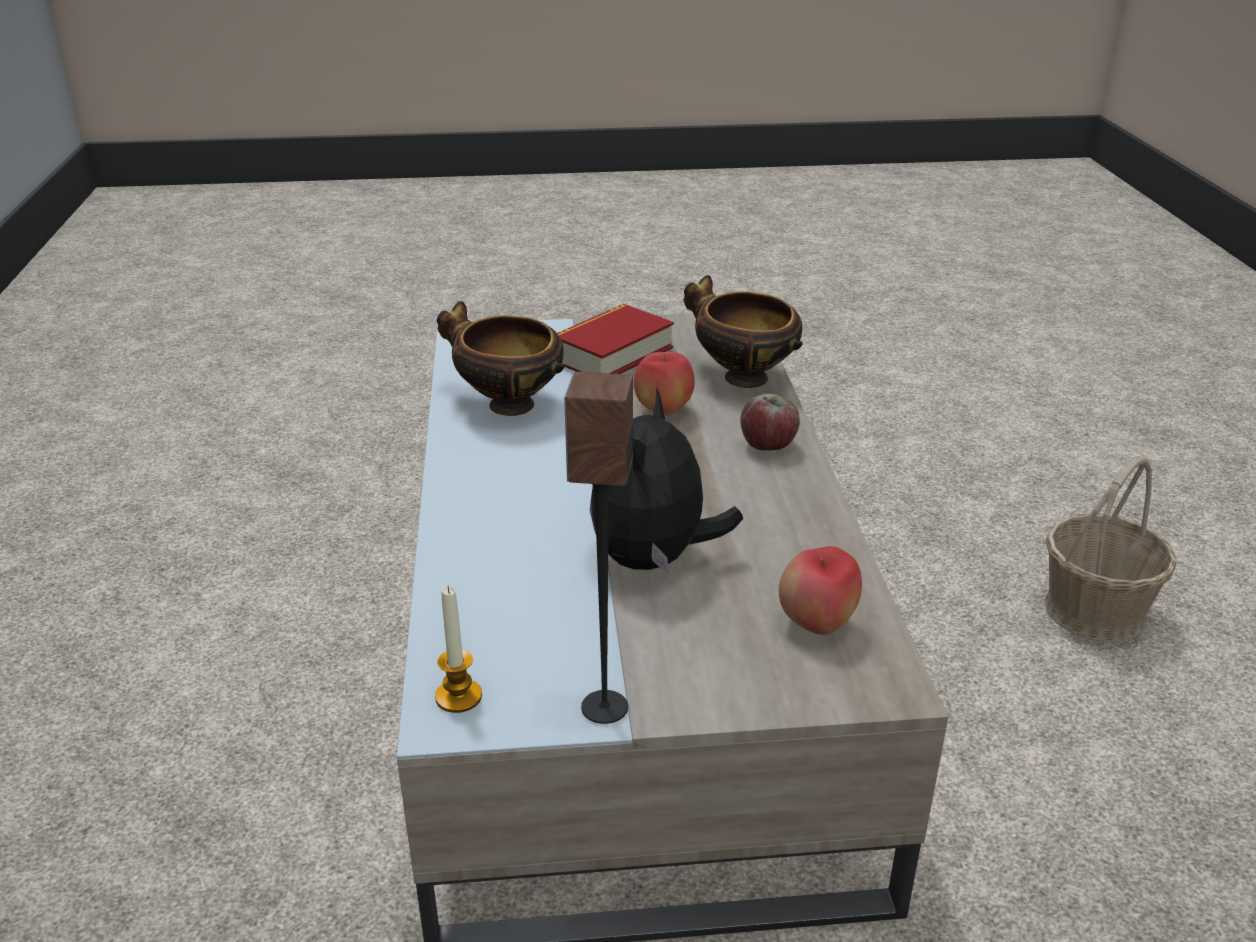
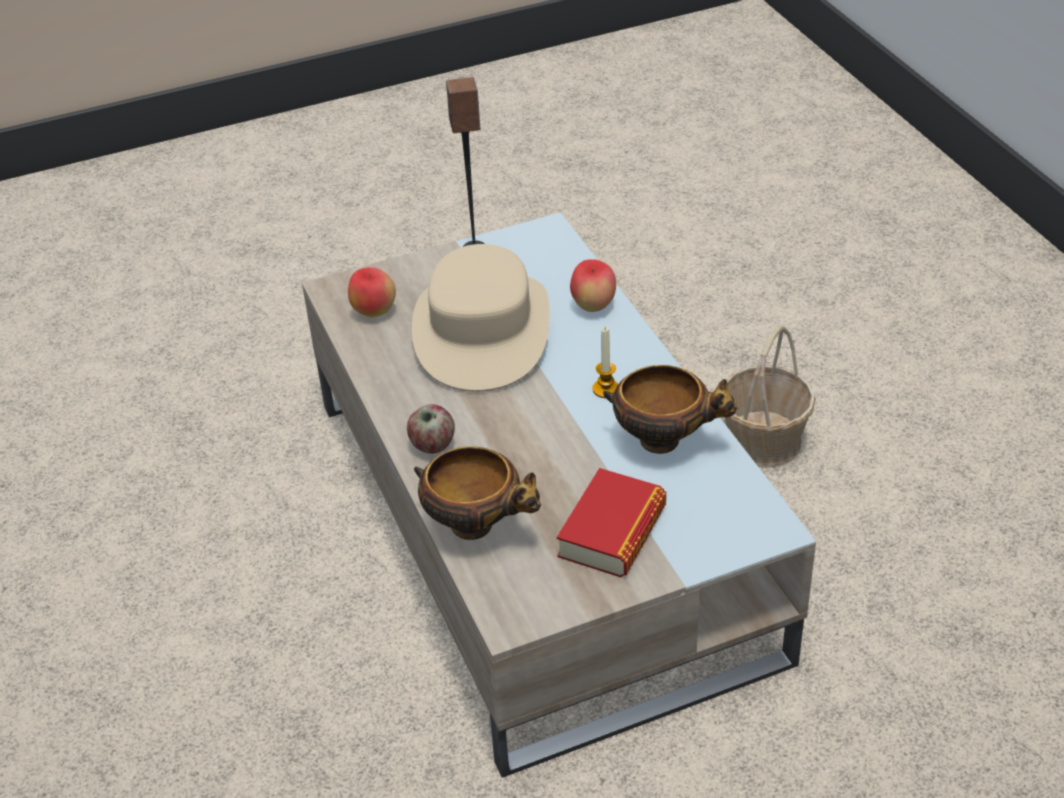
camera: 165 degrees right, 10 degrees up
(458, 697) = (549, 238): candle -> candle (606, 389)
(655, 559) = (481, 330): plush toy -> beige hat
(664, 411) = (530, 464): apple -> apple (593, 306)
(1095, 611) = (158, 663): basket -> basket (762, 441)

